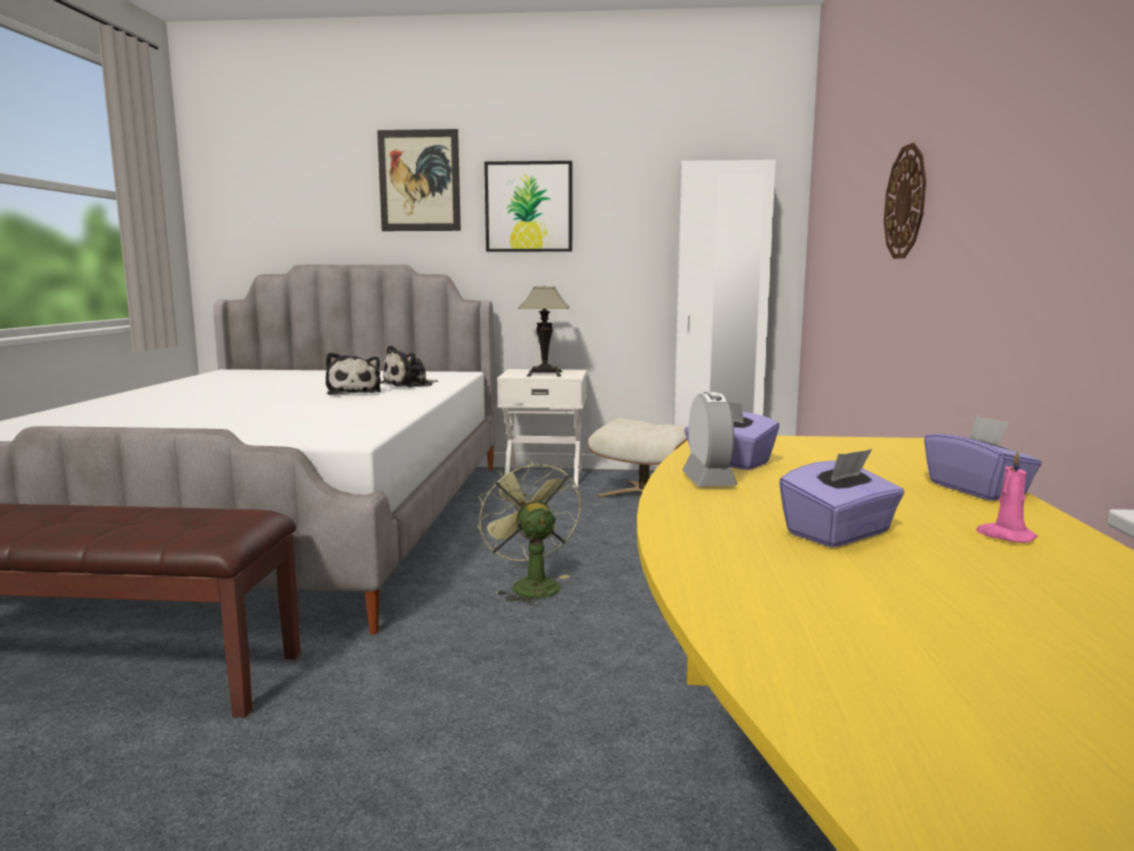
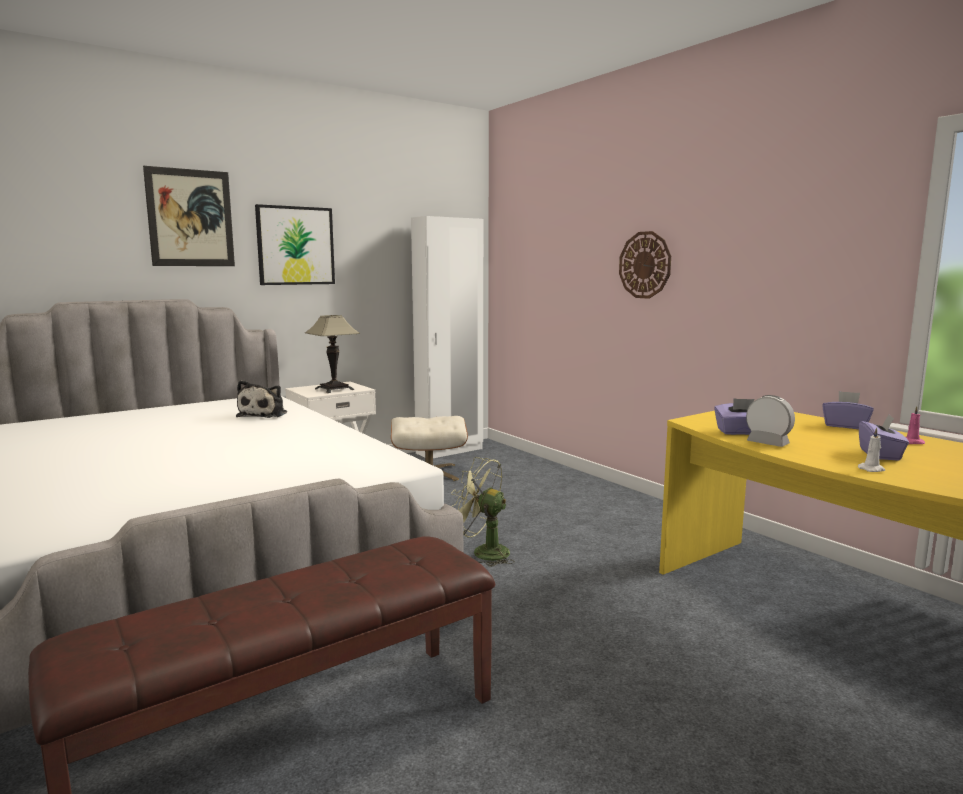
camera: 40 degrees left, 0 degrees up
(354, 392) = (242, 429): plush toy -> none
(715, 544) = (872, 469): none -> white candle

